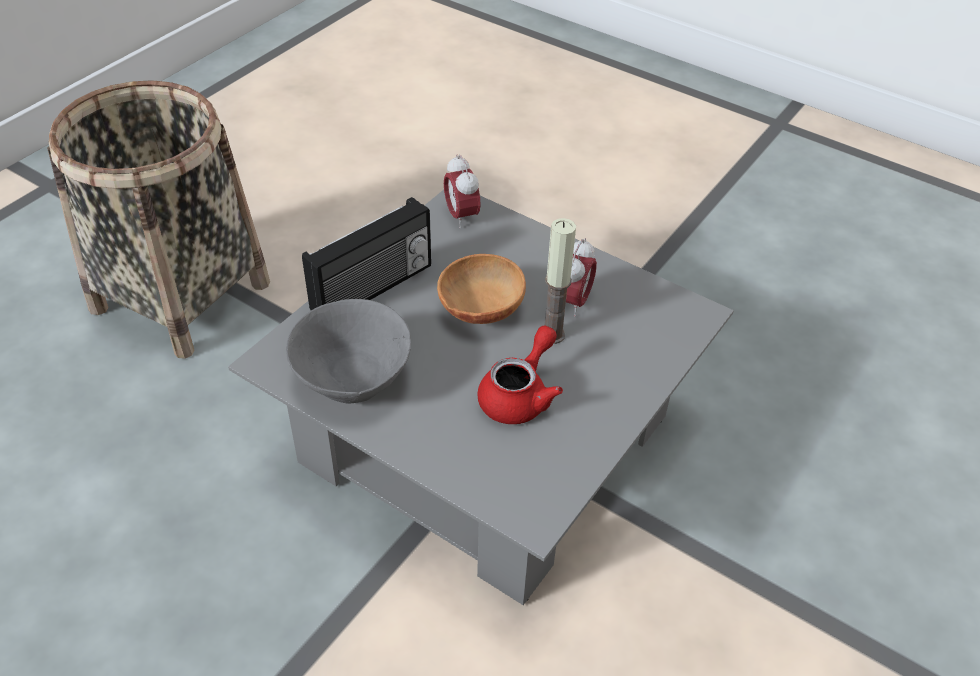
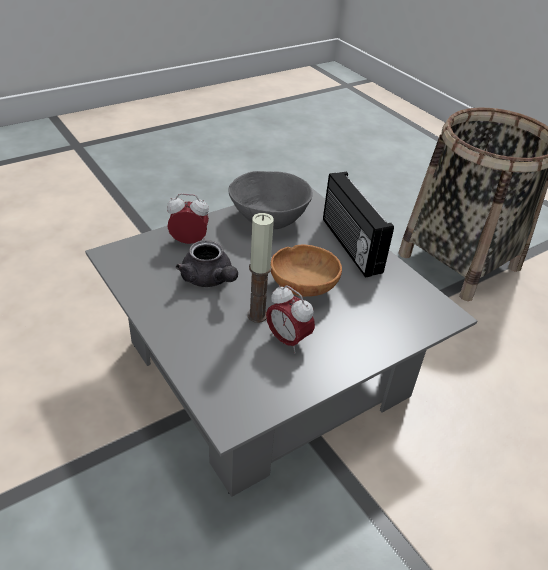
camera: 110 degrees right, 5 degrees down
(461, 216) = (424, 311): alarm clock -> alarm clock (189, 242)
(520, 395) = (209, 279): red teapot -> grey teapot

